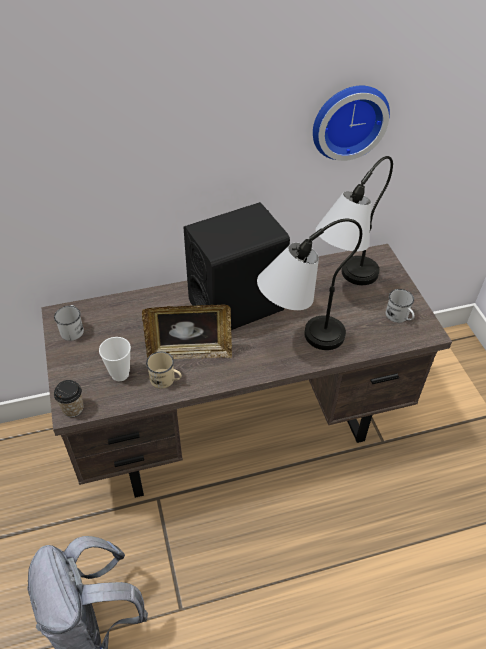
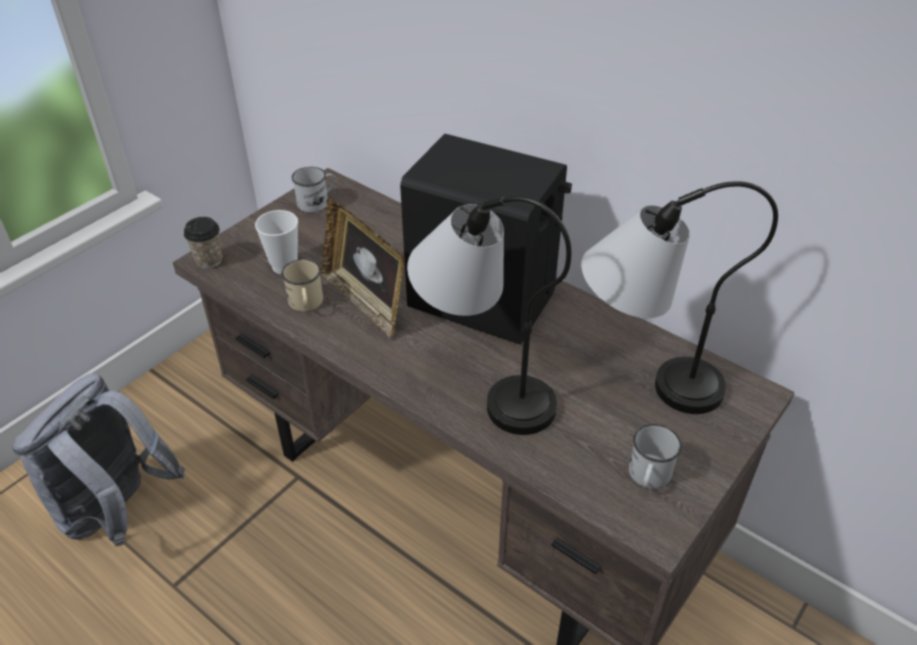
camera: 55 degrees right, 5 degrees down
(348, 120) = (755, 105): wall clock -> none

